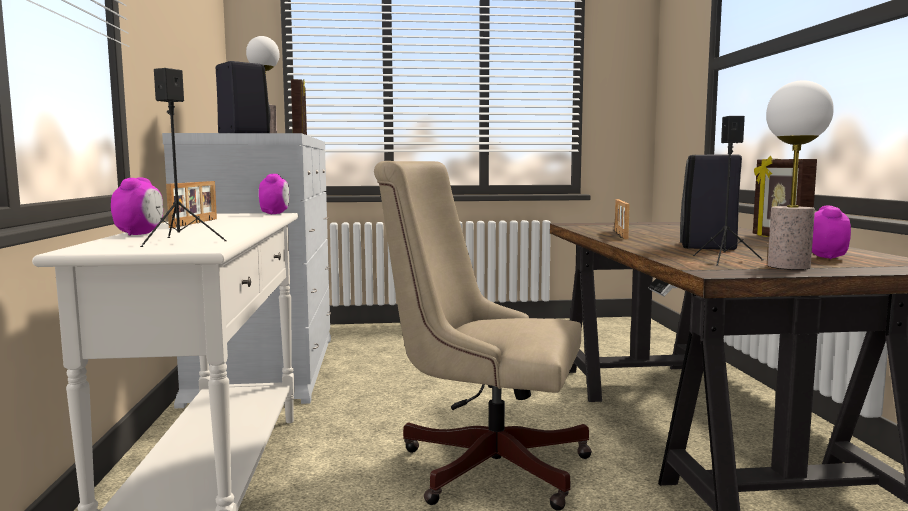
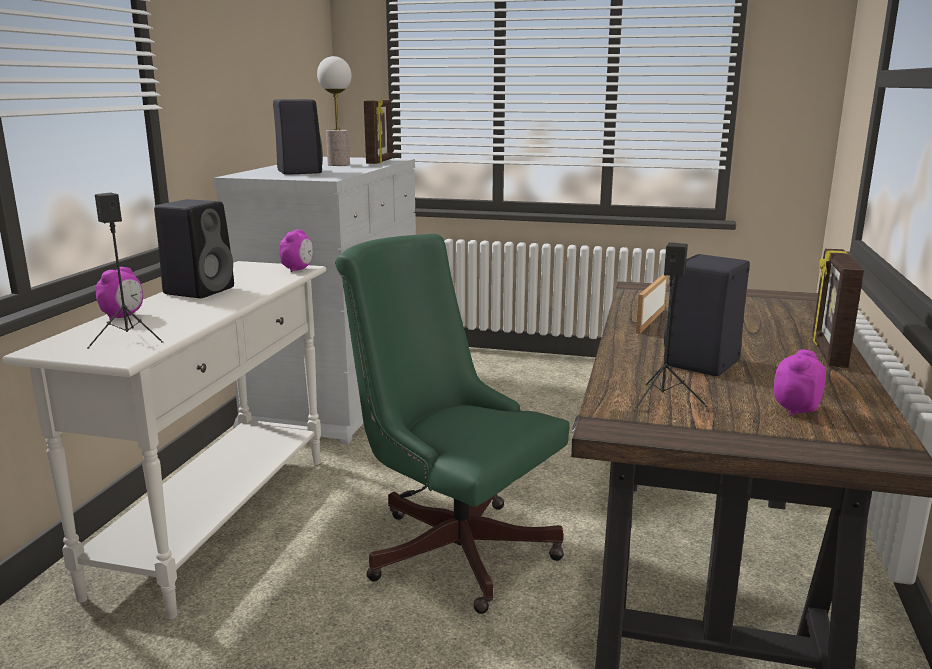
camera: 20 degrees right, 10 degrees up
(196, 223) = (200, 290): picture frame -> black speaker
(482, 464) = (452, 546): beige office chair -> green office chair
(789, 266) = (709, 425): table lamp -> none

